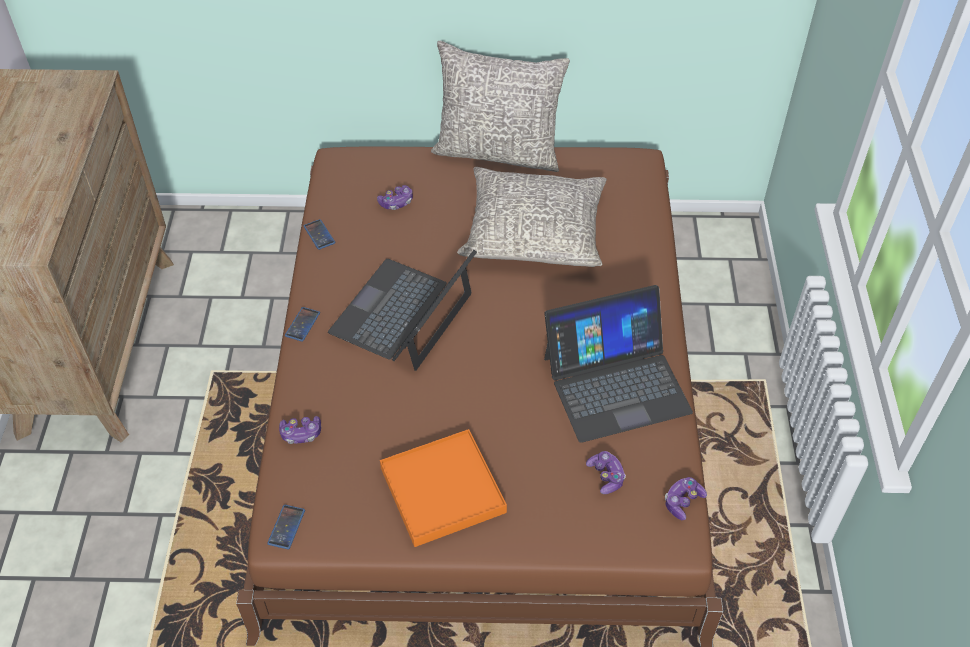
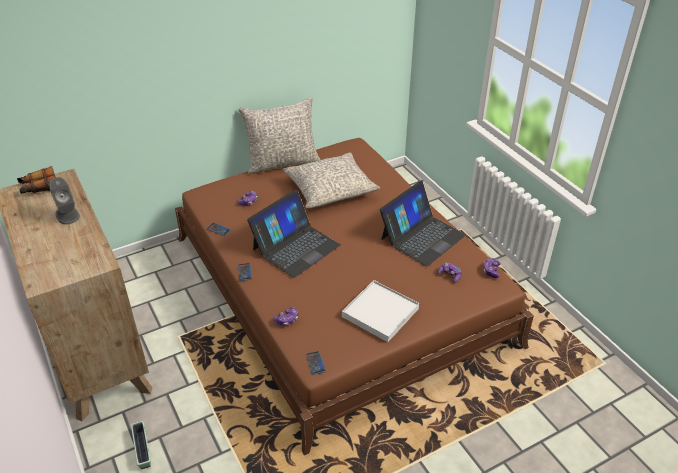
camera: 30 degrees left, 10 degrees down
(50, 147) = (67, 215): none -> grey speaker
(52, 86) = (39, 187): none -> binoculars
(58, 520) = (142, 449): none -> planter
(403, 314) = (295, 247): laptop -> laptop turned 135 degrees counterclockwise
(442, 490) = (380, 313): orange tray -> white tray

